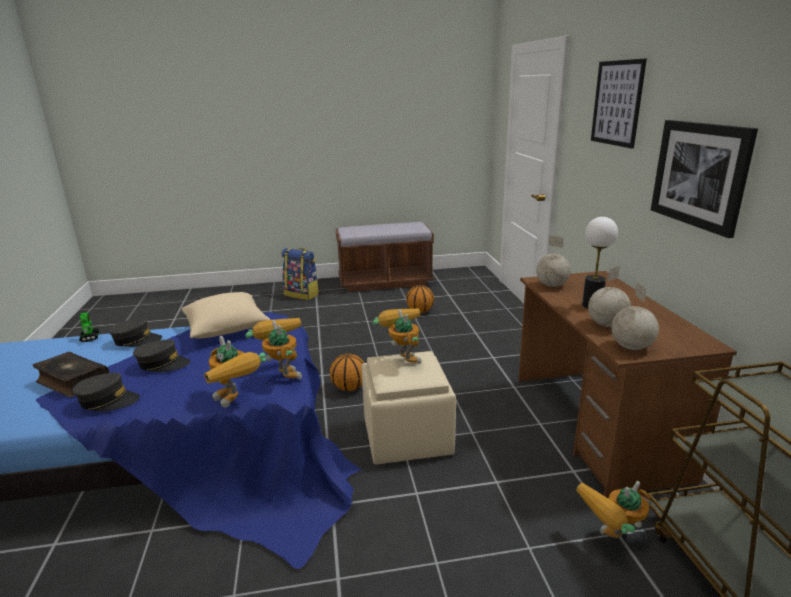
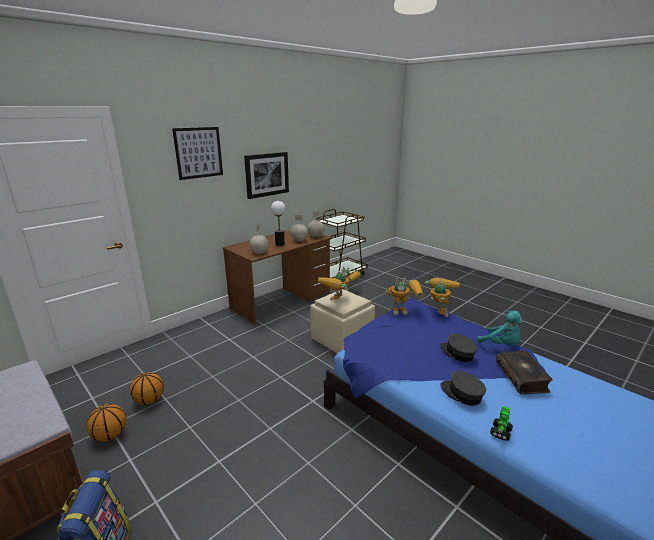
camera: 125 degrees left, 0 degrees up
(108, 401) = (501, 345): grey cap -> turquoise plush toy
(227, 329) = (392, 359): beige pillow -> none
(281, 373) = (404, 311): toy robot -> toy robot turned 120 degrees counterclockwise
(349, 387) = (316, 379): basketball -> basketball (110, 435)

